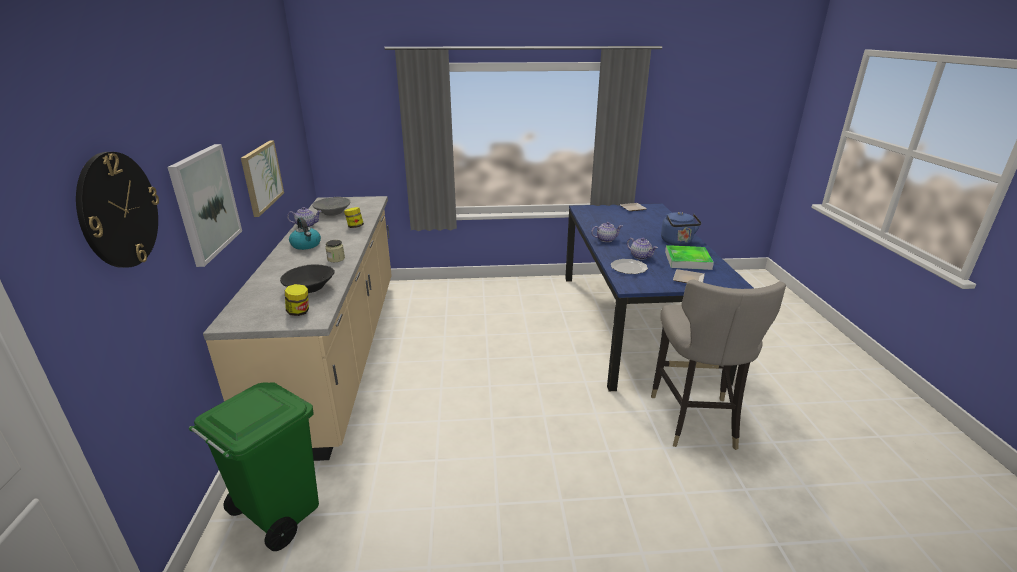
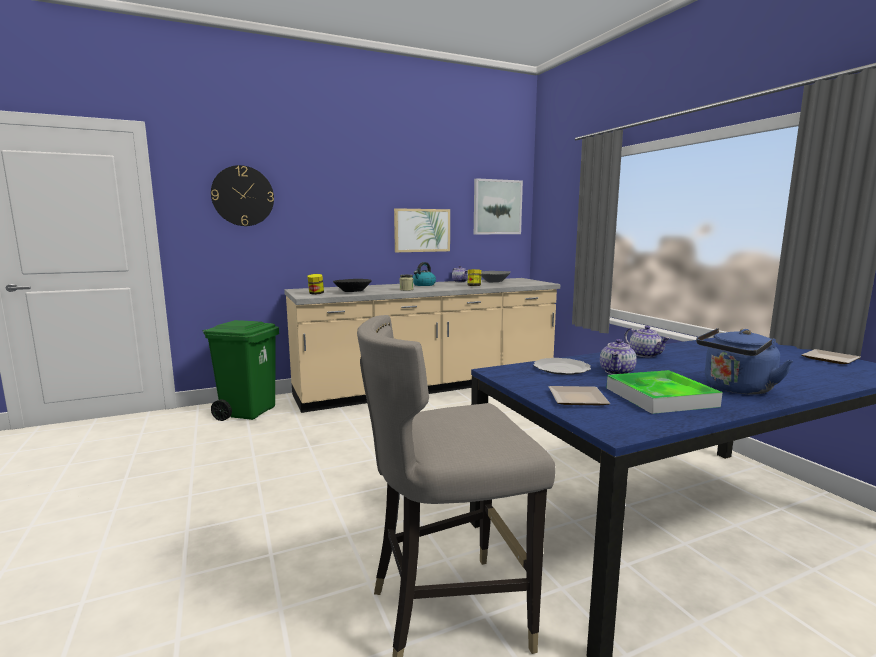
camera: 70 degrees right, 15 degrees down
(205, 203) = (331, 221): picture -> picture (497, 207)

